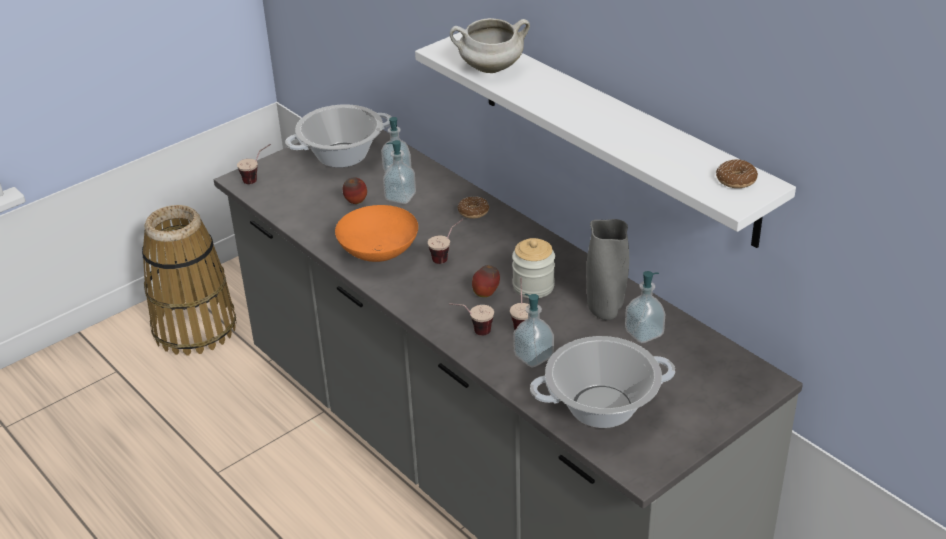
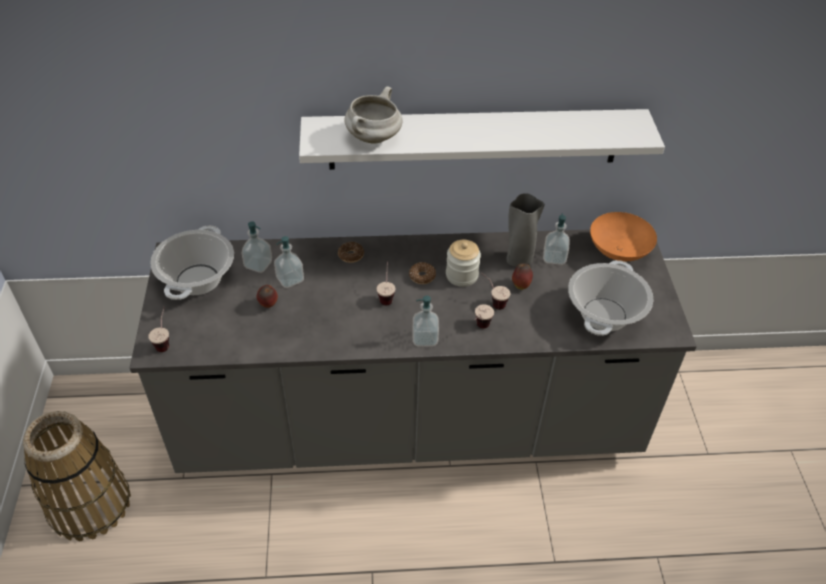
camera: 55 degrees left, 10 degrees up
(377, 253) = (343, 327): orange bowl -> orange bowl (618, 252)
(486, 294) = (447, 300): apple -> apple (521, 285)
(533, 356) = (531, 316): soap dispenser -> soap dispenser (425, 338)
(736, 180) = (621, 123): donut -> donut (422, 276)

